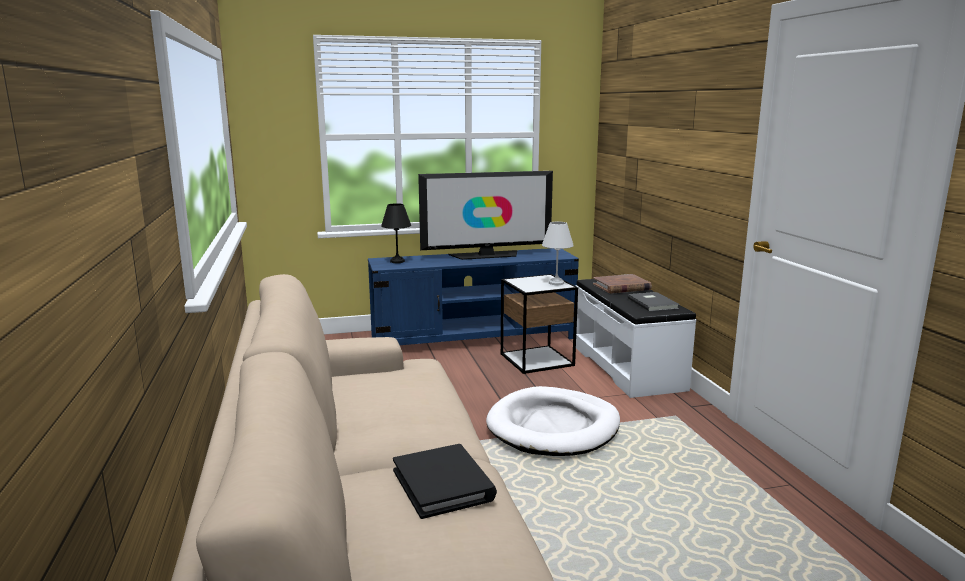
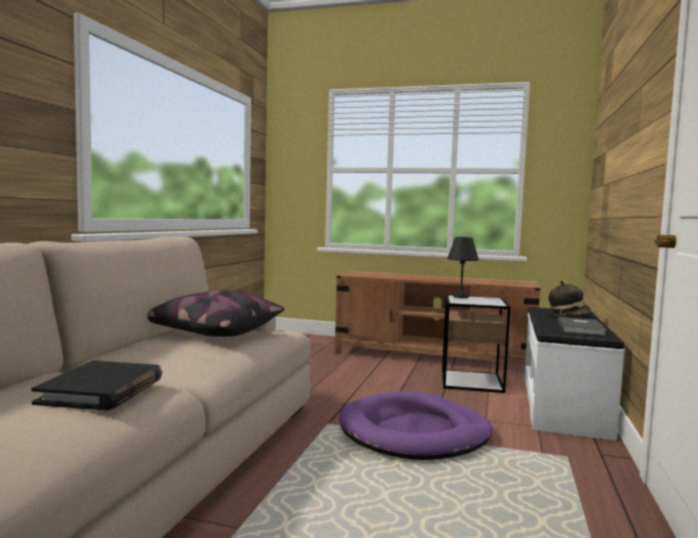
camera: 30 degrees right, 10 degrees down
(380, 384) = (213, 332): none -> pillow
(396, 261) = (367, 273): black table lamp -> black table lamp (460, 297)
(474, 338) = (433, 357): blue tv stand -> brown tv stand
(486, 255) = (451, 278): television -> none
(553, 427) = (414, 432): white dog bed -> purple dog bed
(556, 283) = (492, 302): white table lamp -> none
(621, 287) = (568, 315): brown book -> hat

